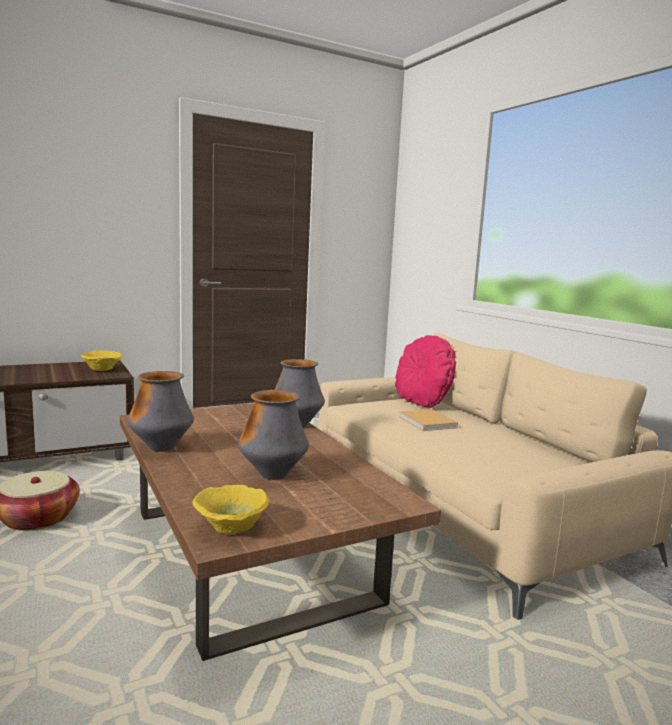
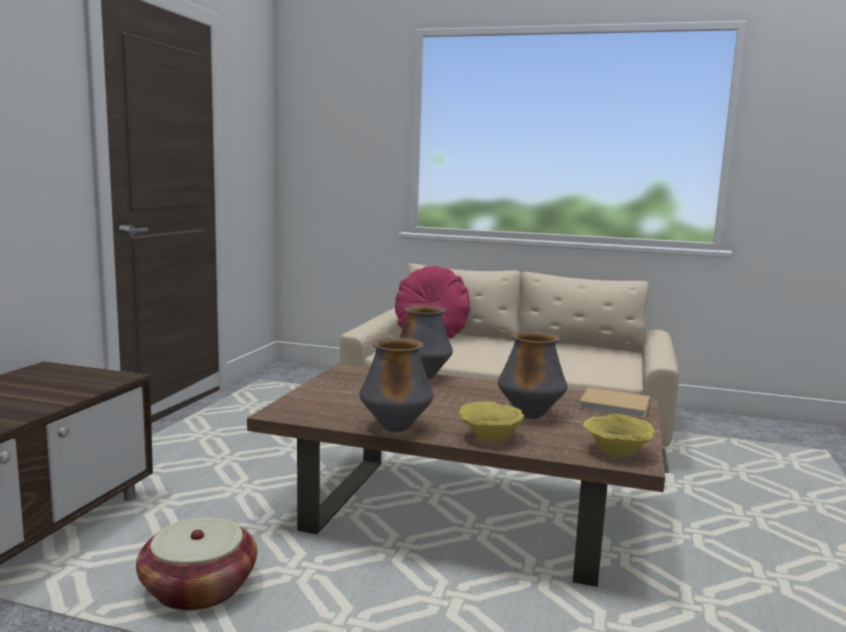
camera: 45 degrees left, 0 degrees up
(103, 370) = (76, 376): yellow bowl -> yellow bowl (490, 437)
(428, 423) = (479, 350): beige book -> beige book (617, 406)

